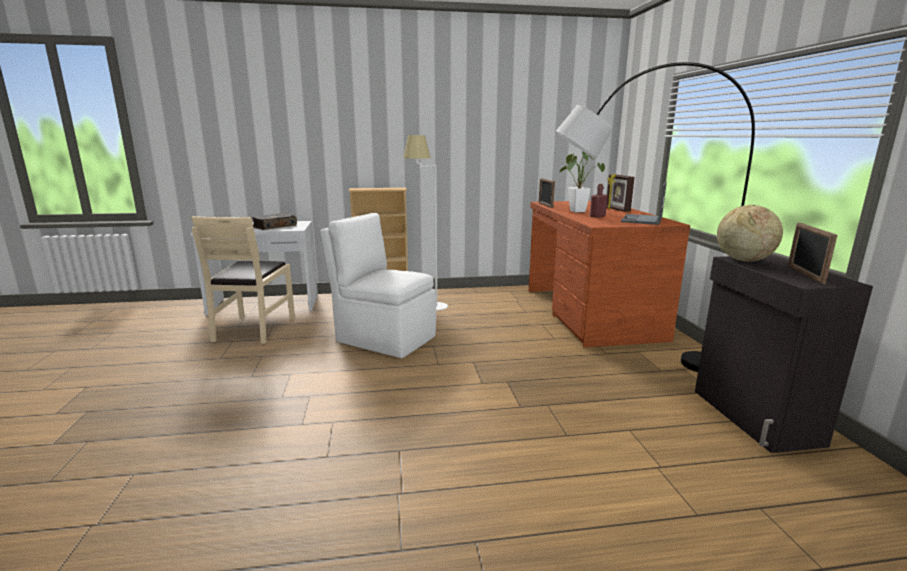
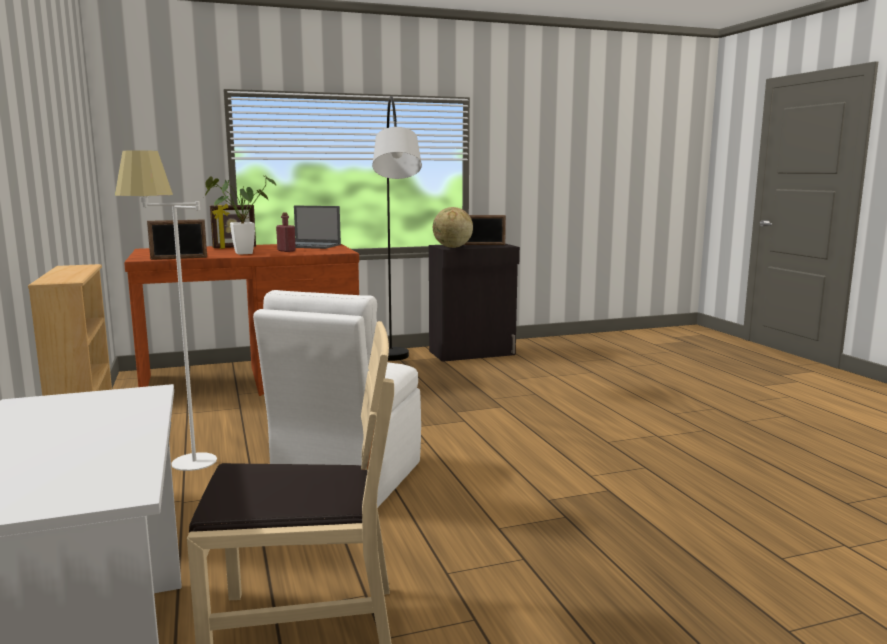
camera: 100 degrees left, 5 degrees down
(274, 226) = (93, 417): book -> none

